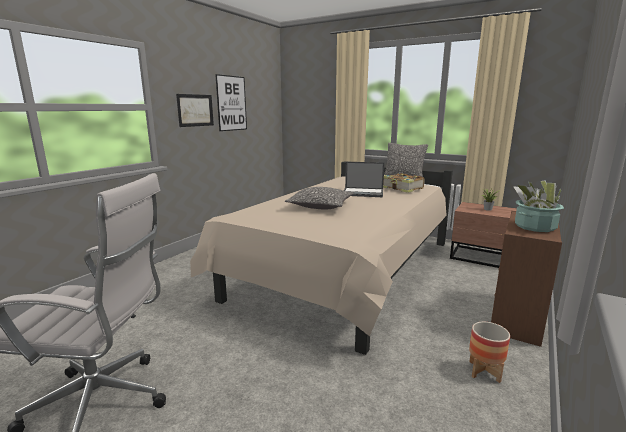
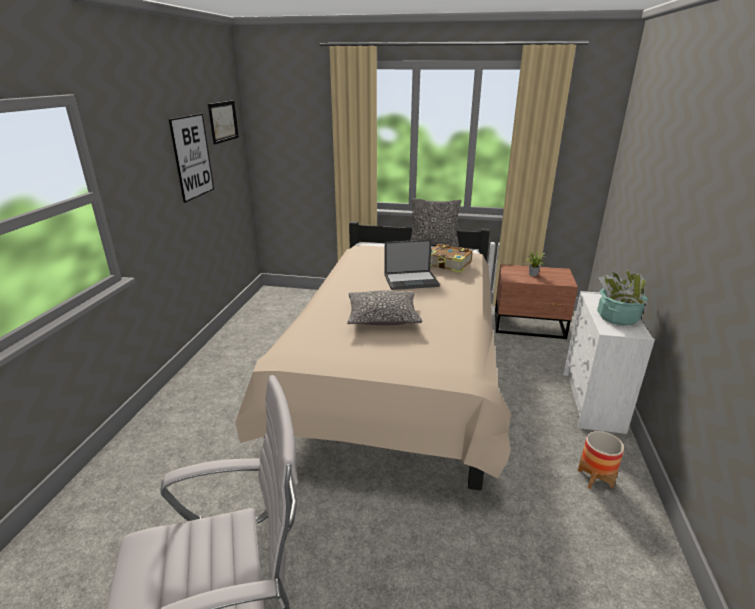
camera: 20 degrees left, 10 degrees up
(195, 110) = (152, 181): picture -> picture (223, 121)
(517, 317) = (592, 402): brown dresser -> white dresser

